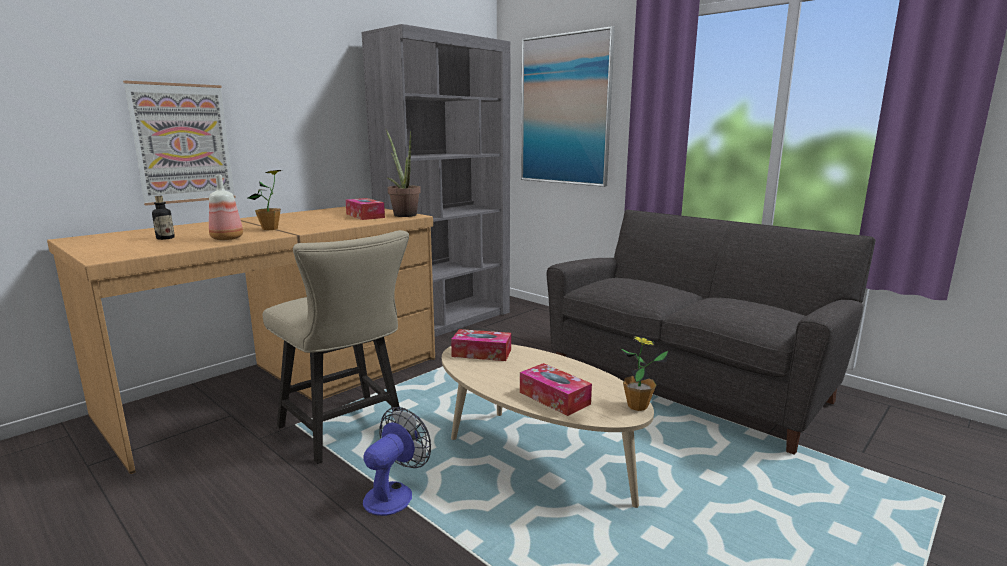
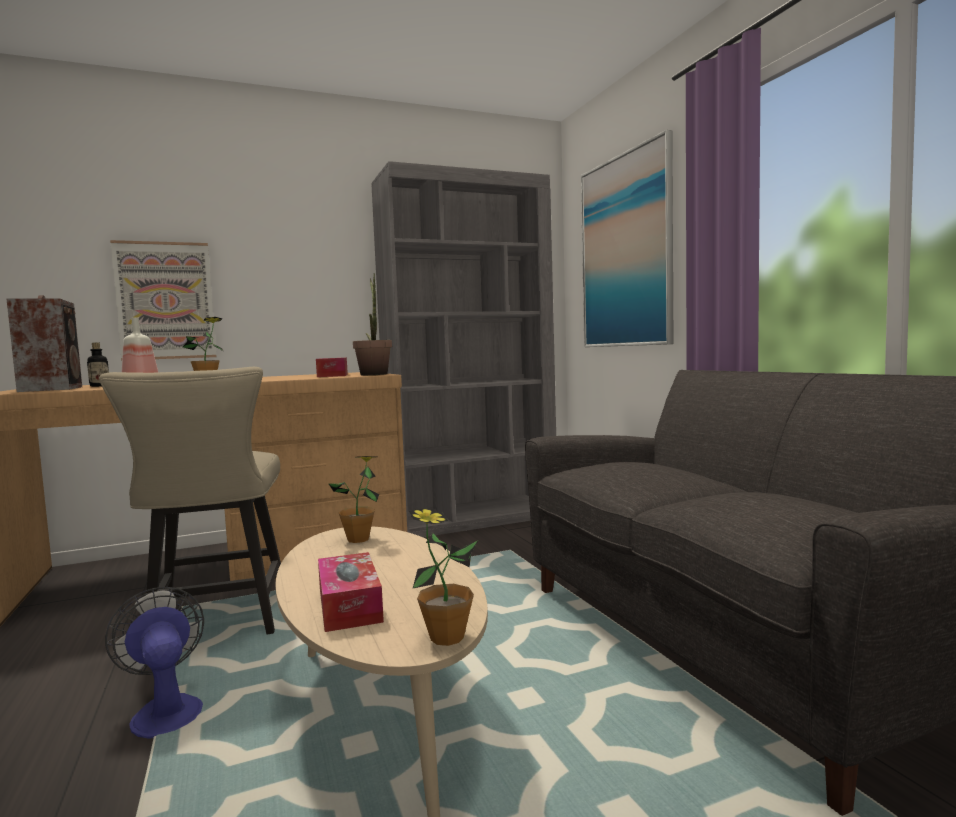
camera: 25 degrees right, 10 degrees down
(134, 246) = (53, 389): none -> speaker
(394, 493) = (165, 710): fan -> fan turned 90 degrees counterclockwise
(481, 353) = (358, 539): tissue box -> potted plant

